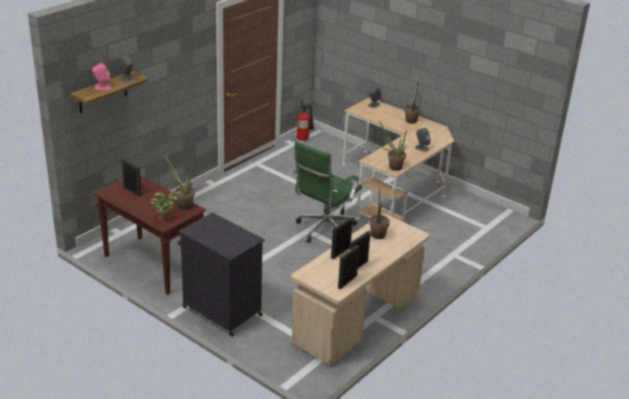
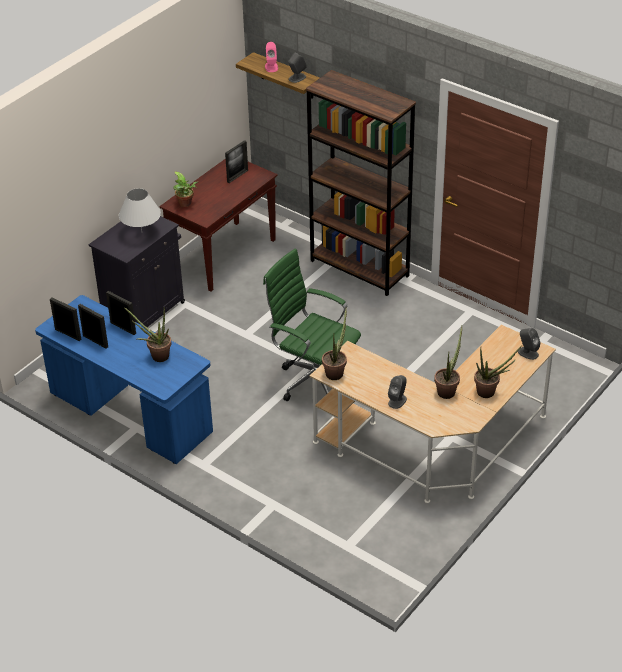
camera: 90 degrees right, 10 degrees up
(182, 205) = (213, 211): potted plant -> potted plant (448, 390)
(193, 201) = (359, 268): none -> brown bookcase
(220, 230) = (141, 232): none -> white table lamp
(304, 138) = (561, 351): fire extinguisher -> none
(357, 320) = (130, 414): beige desk -> blue desk

